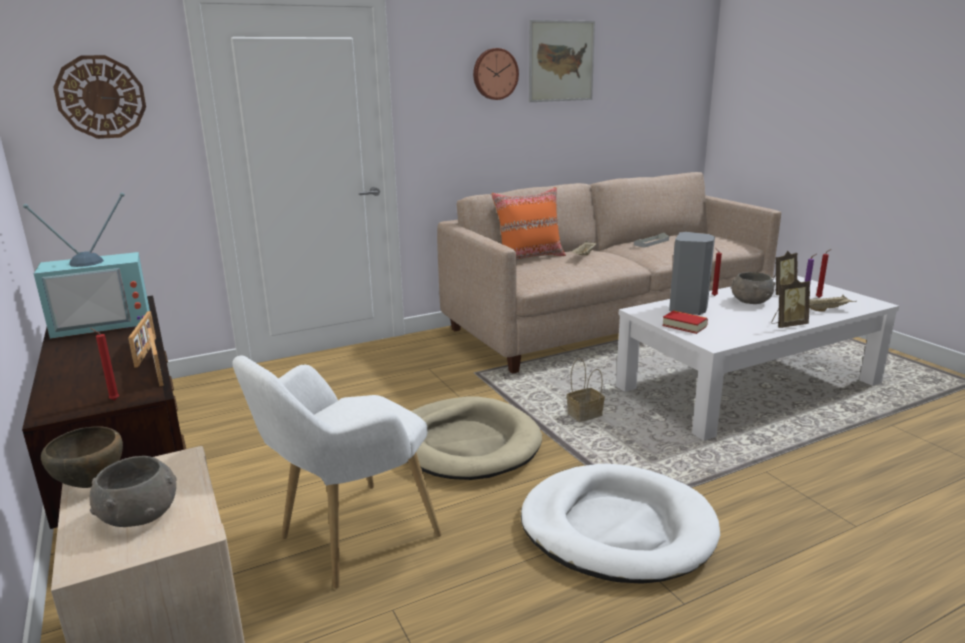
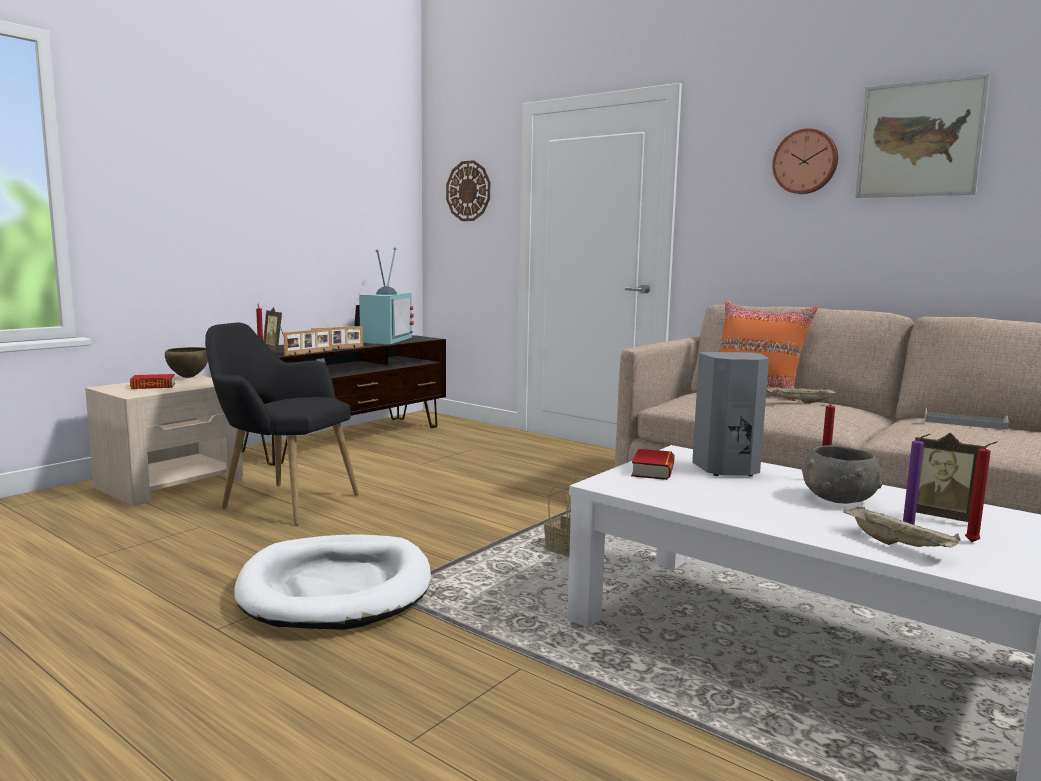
camera: 65 degrees right, 10 degrees down
(104, 322) = (384, 339): television -> television turned 120 degrees counterclockwise
(139, 515) = (153, 386): grey bowl -> book
(348, 539) = (282, 501): white armchair -> black armchair
(466, 444) = (453, 512): beige dog bed -> none
(787, 325) = (756, 520): picture frame -> picture frame (276, 350)

